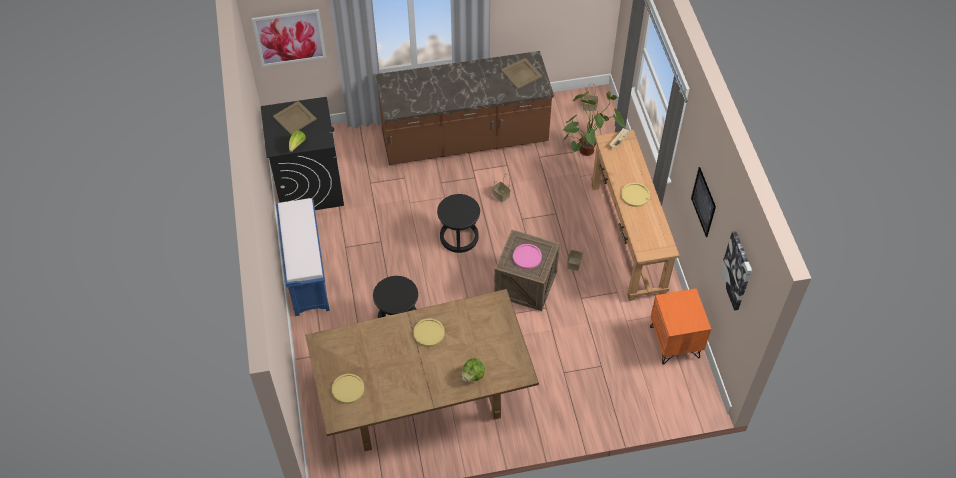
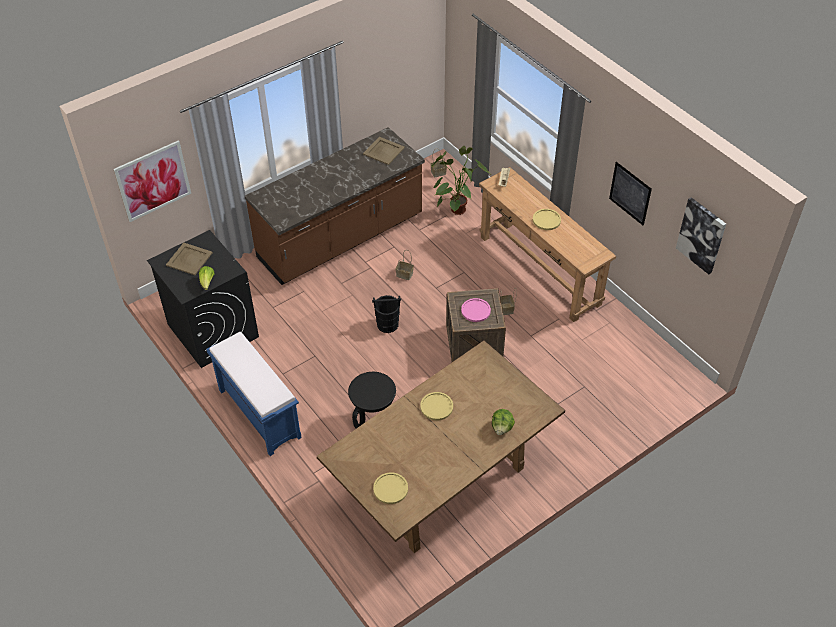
camera: 25 degrees left, 5 degrees down
(459, 237) = (387, 324): black stool -> black bucket
(675, 342) = (634, 341): orange nightstand -> none

